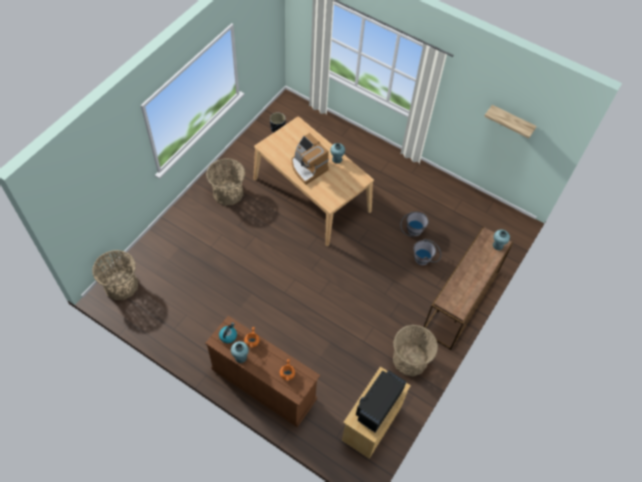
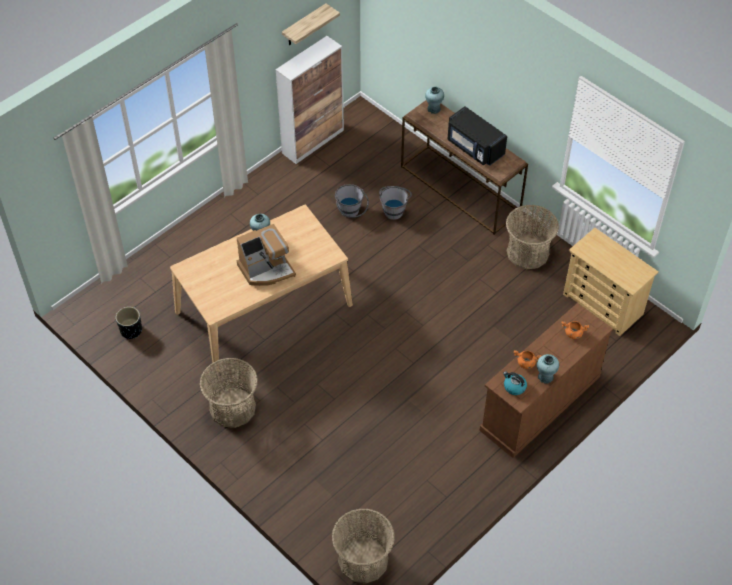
camera: 75 degrees left, 5 degrees down
(378, 404) = (615, 260): black microwave -> black microwave (474, 147)
(474, 196) = (313, 141): none -> cabinet

